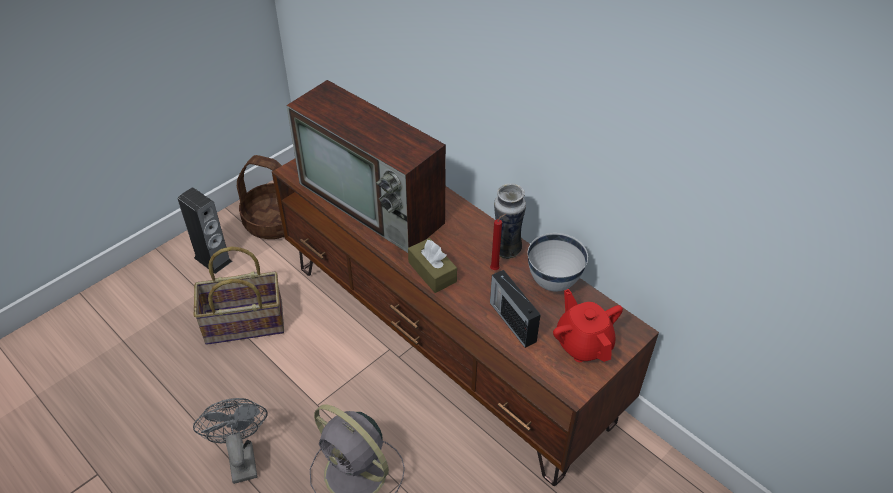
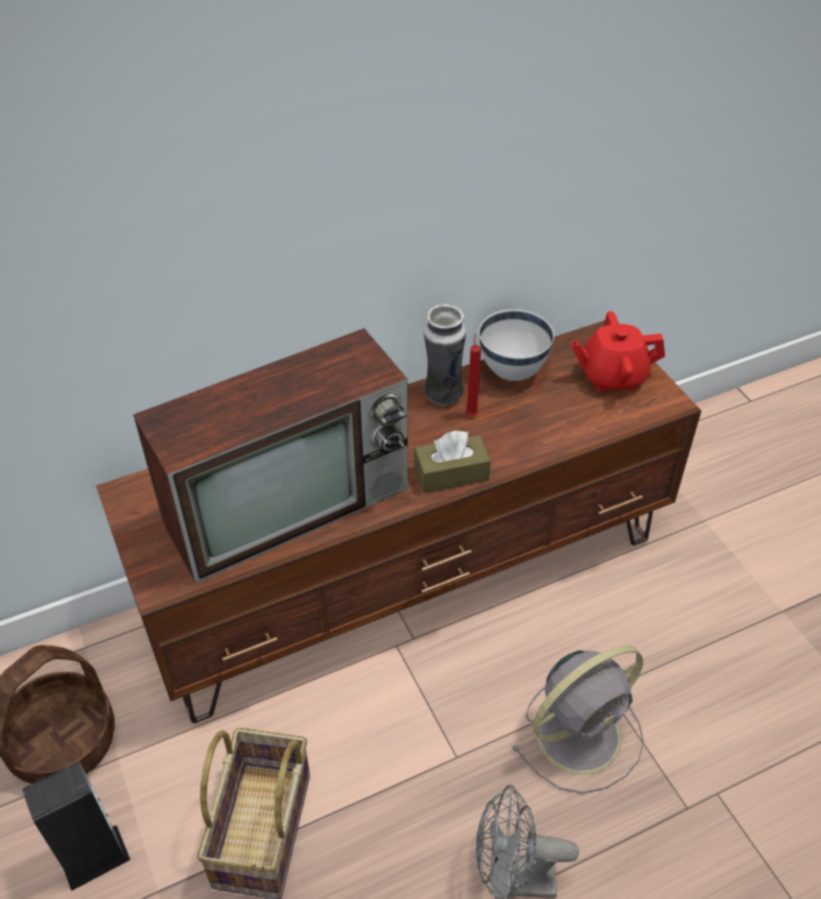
camera: 70 degrees left, 0 degrees up
(512, 321) = (560, 423): radio -> none

